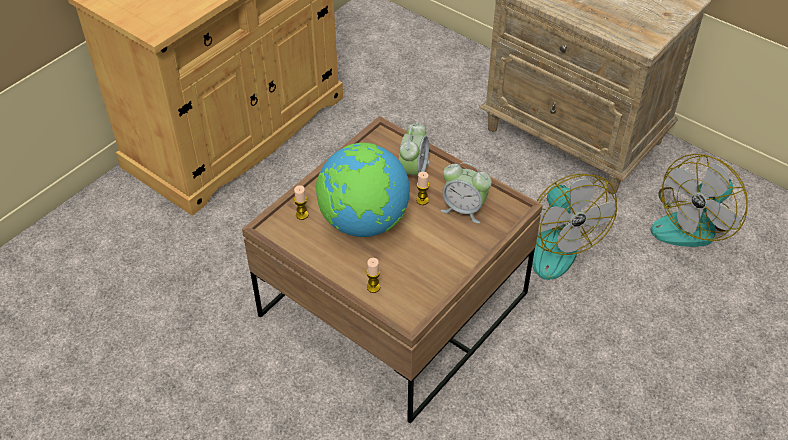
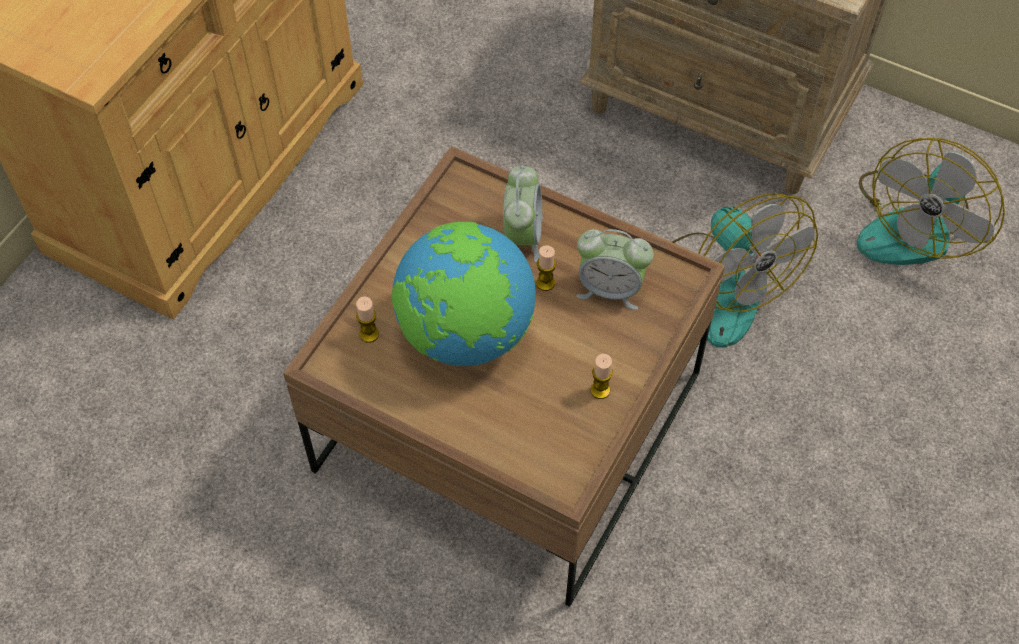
camera: 10 degrees left, 10 degrees up
(373, 287) = (503, 441): candle -> candle (600, 390)

